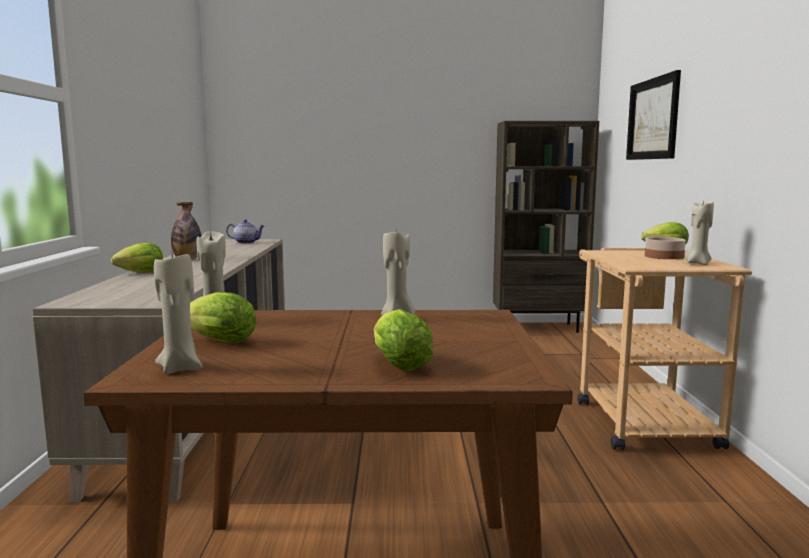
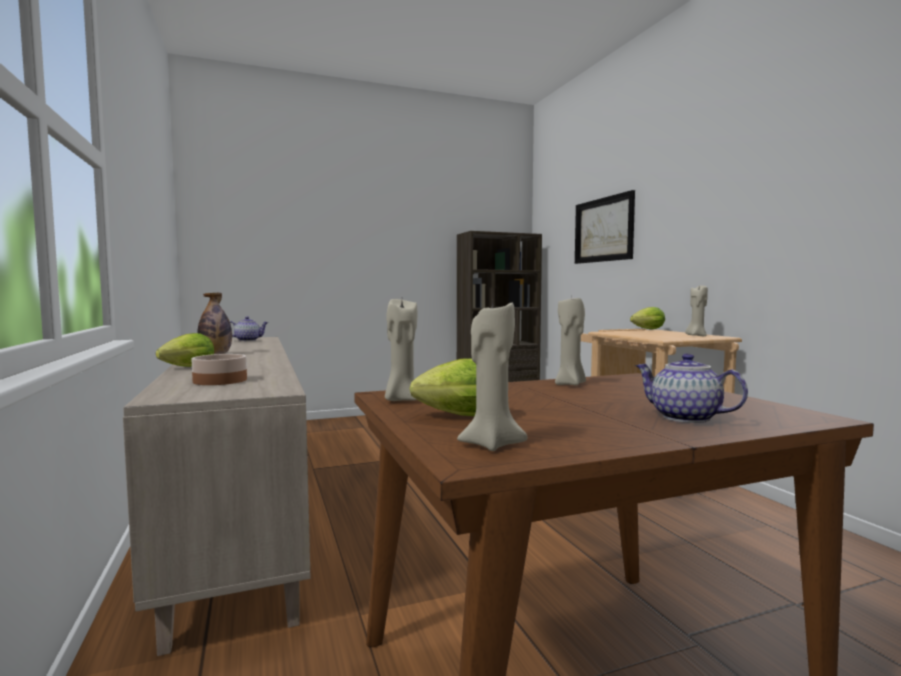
camera: 20 degrees left, 5 degrees down
(397, 363) = (684, 418): lettuce -> teapot
(664, 256) = (660, 333): bowl -> bowl (221, 380)

